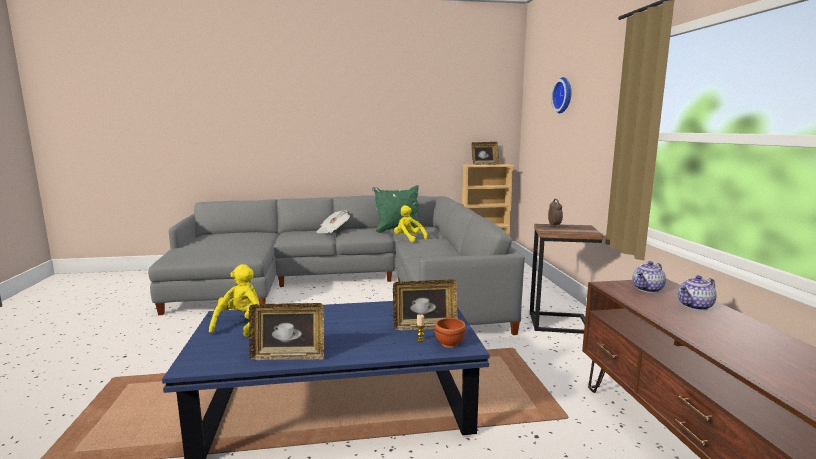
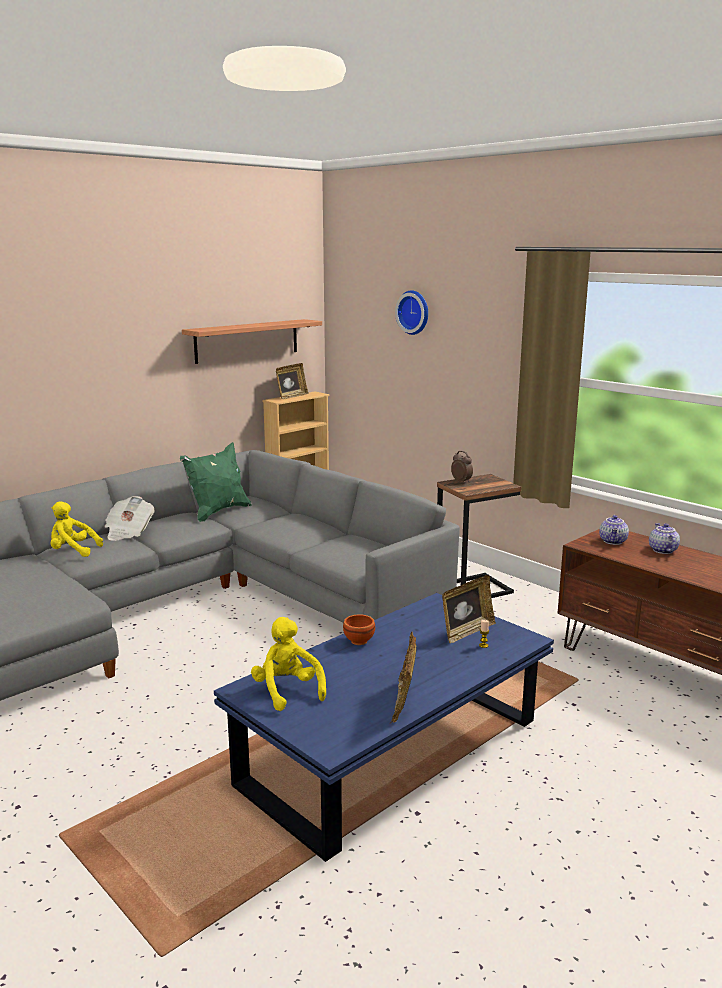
camera: 35 degrees left, 5 degrees up
(288, 356) = (403, 703): picture frame -> picture frame turned 135 degrees clockwise
(408, 239) = (257, 523): yellow plush toy -> yellow plush toy (73, 551)
(450, 343) = (511, 640): brown bowl -> brown bowl (358, 640)
(453, 122) = (247, 340): none -> shelf
(695, 306) = (662, 550): teapot -> teapot turned 150 degrees clockwise

